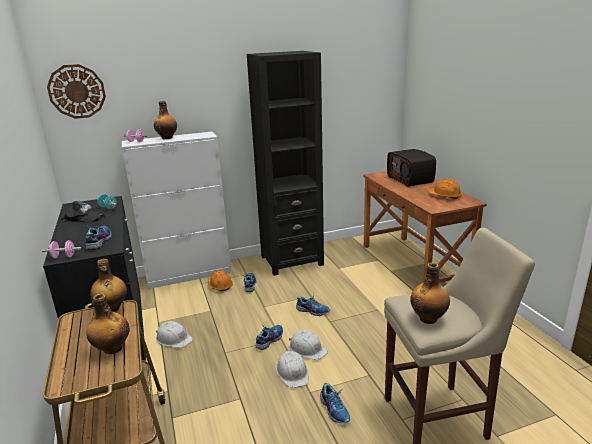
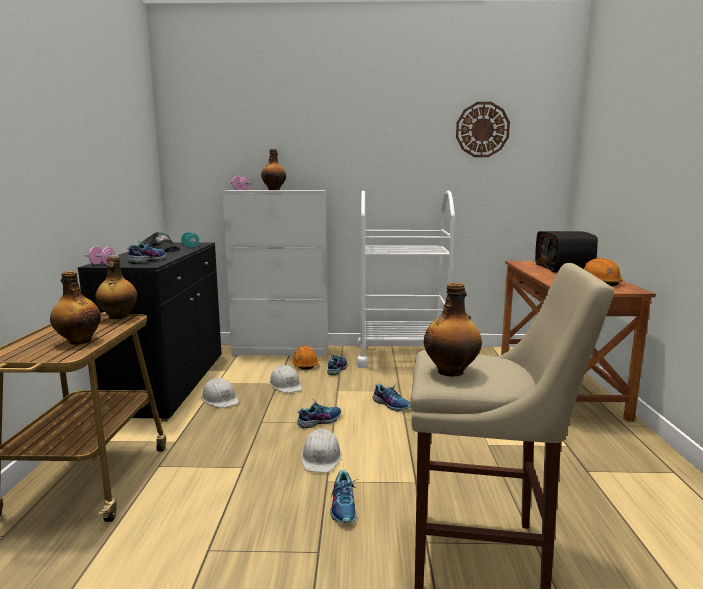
camera: 20 degrees right, 10 degrees down
(77, 91) = (194, 135): wall clock -> wall clock (482, 130)
(291, 260) = (401, 356): black bookcase -> white cart
(307, 349) = (357, 438): white hard hat -> white hard hat (285, 385)

